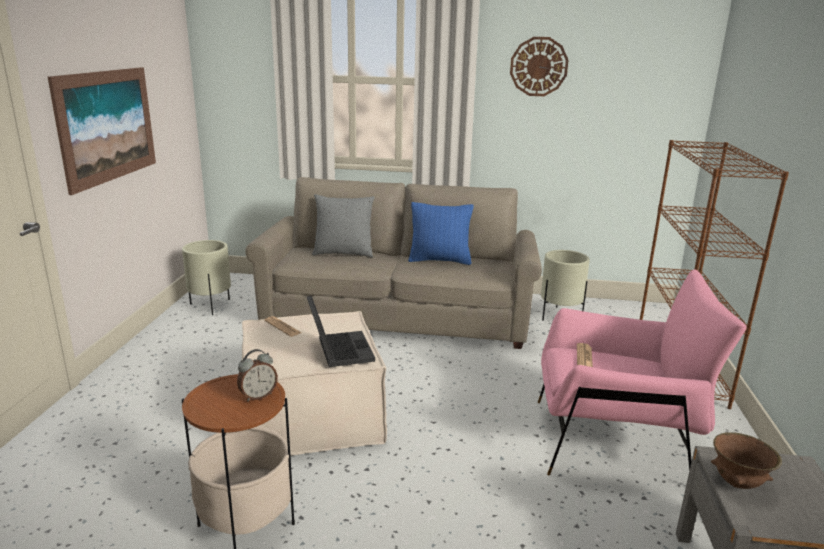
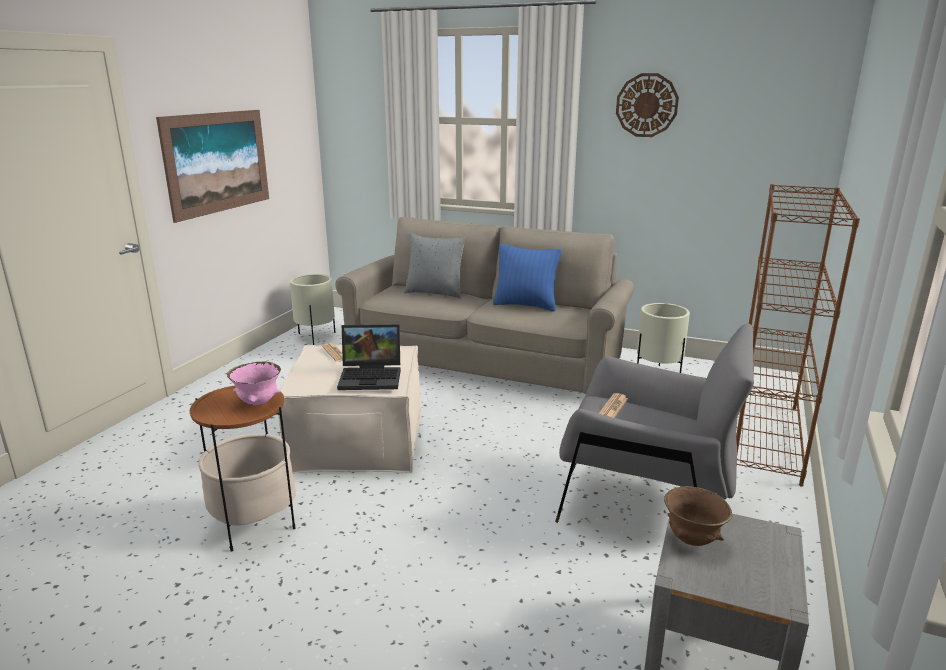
camera: 15 degrees right, 0 degrees up
(258, 396) = (258, 402): alarm clock -> pink bowl
(338, 350) = (372, 377): laptop -> laptop turned 90 degrees clockwise
(614, 442) = (646, 501): pink armchair -> grey armchair

